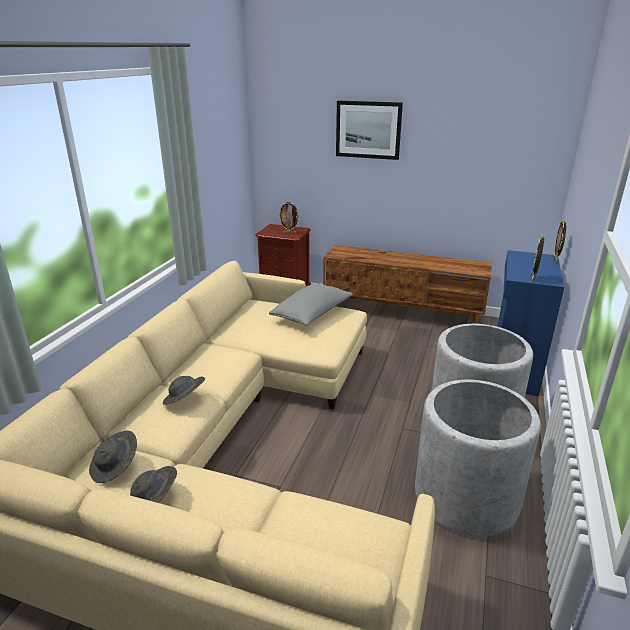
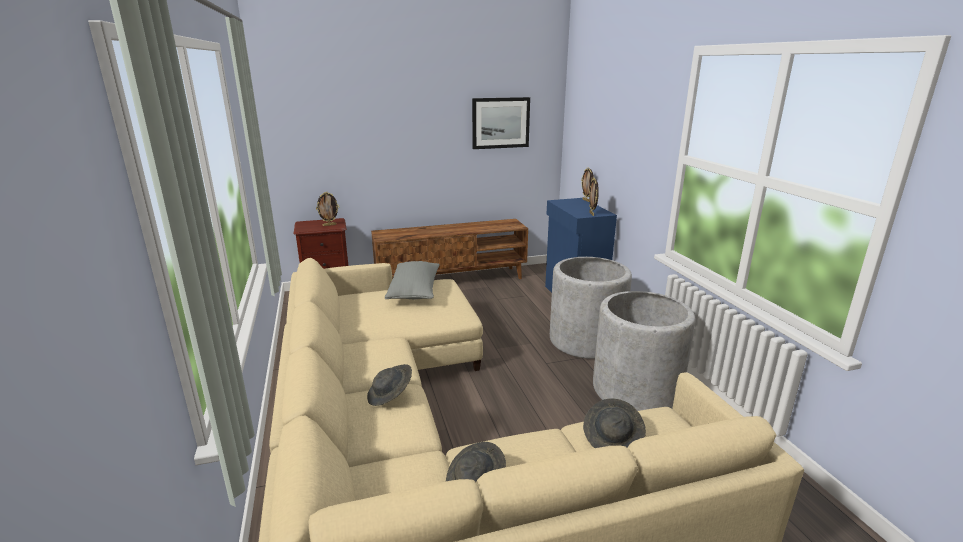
camera: 35 degrees left, 5 degrees down
(115, 467) = (400, 477): grey hat -> grey hat (613, 439)
(368, 130) = (393, 113): picture -> picture (500, 123)

